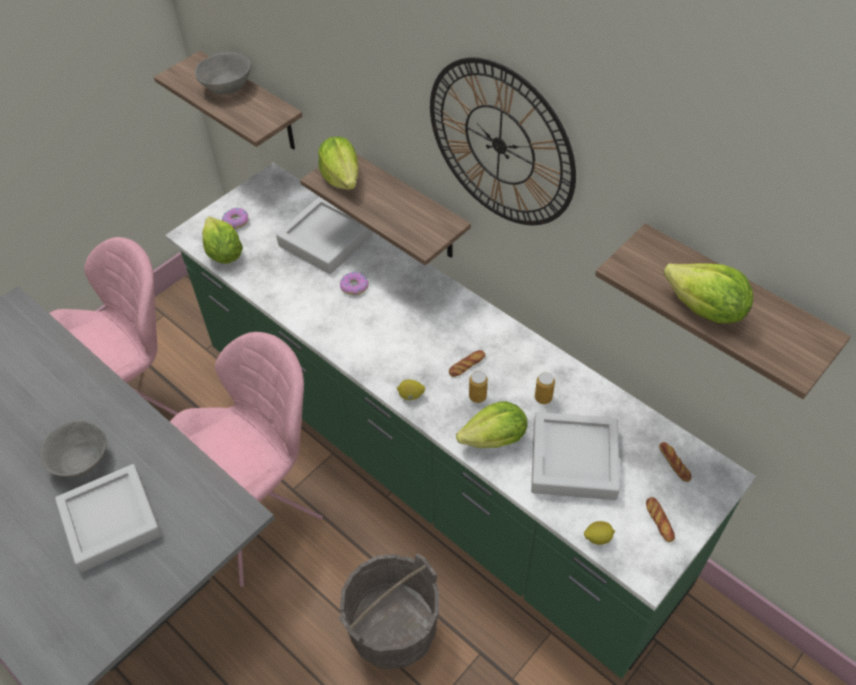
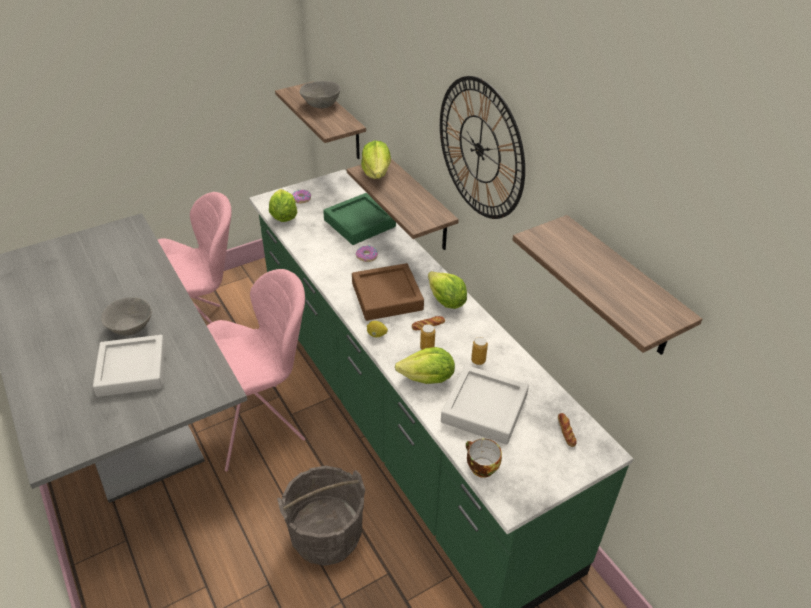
camera: 15 degrees right, 10 degrees down
(326, 240) = (359, 223): grey tray -> green tray
(402, 338) = (387, 296): none -> brown tray
(597, 537) = (480, 467): lemon -> cup
(659, 521) = (536, 469): bread -> none
(705, 310) = (587, 276): lettuce -> lettuce (446, 301)

